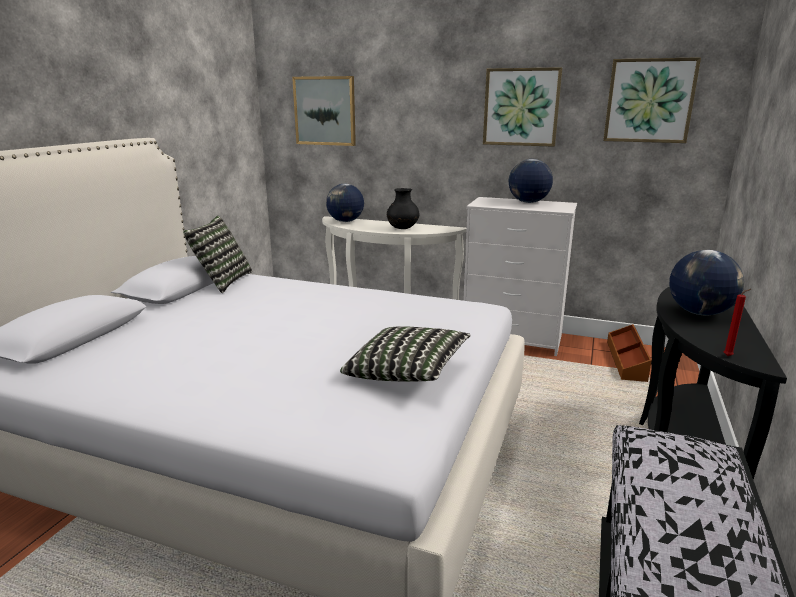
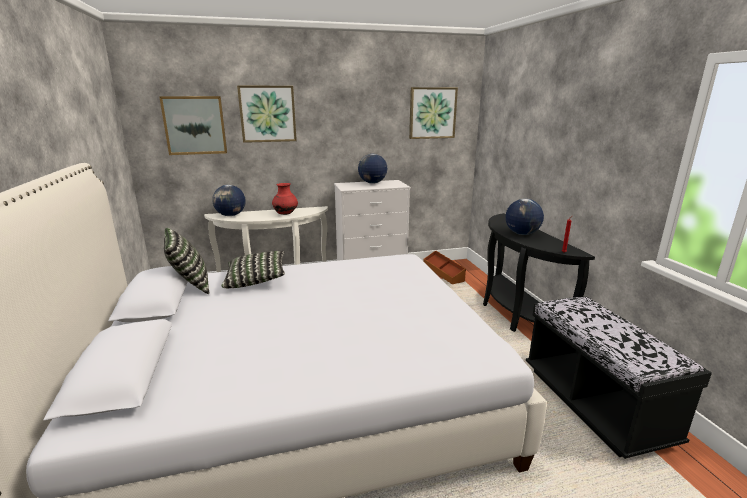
camera: 35 degrees left, 0 degrees up
(403, 229) = (285, 214): black vase -> red vase
(407, 373) = (431, 308): pillow -> pillow (256, 280)
(521, 107) = (356, 118): picture -> picture (267, 114)

